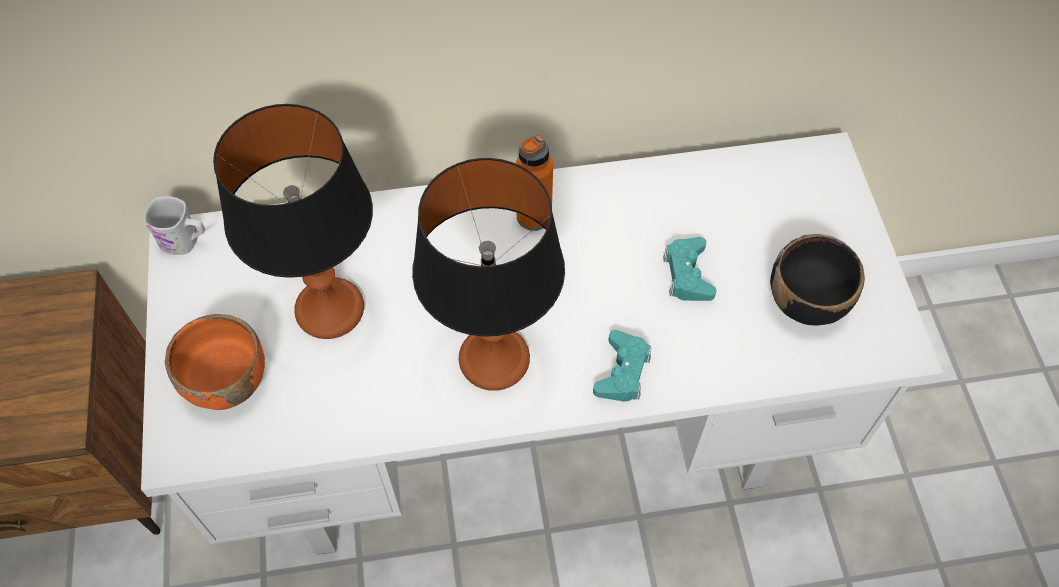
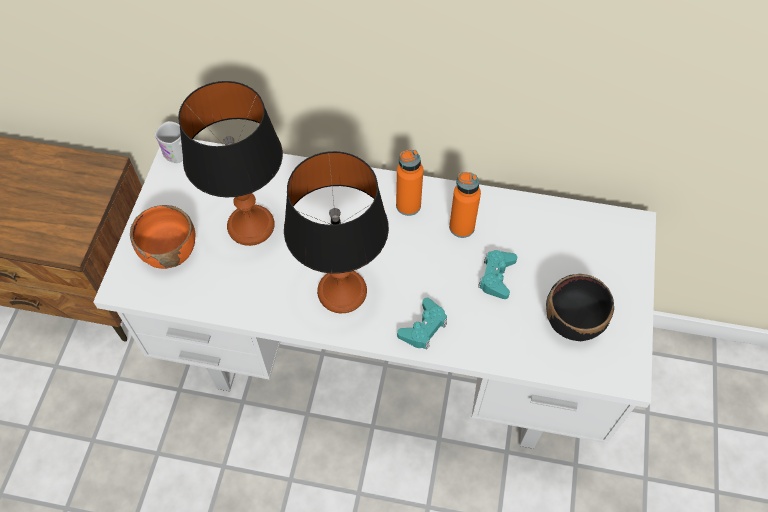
camera: 20 degrees right, 0 degrees up
(616, 224) = (461, 227): none -> orange bottle

